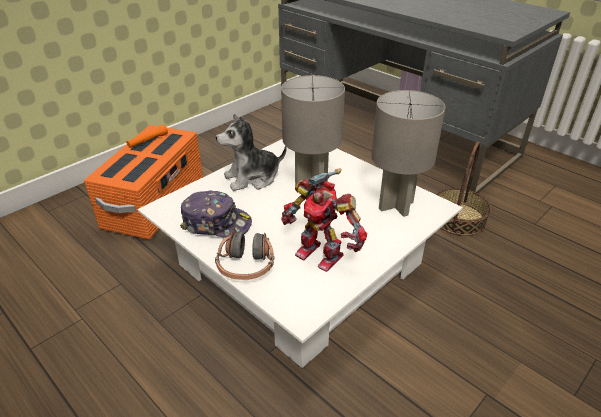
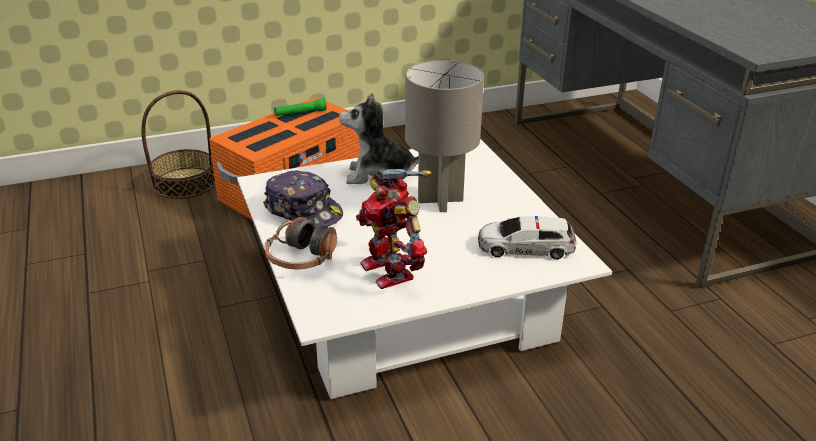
camera: 25 degrees right, 5 degrees down
(148, 141) = (300, 113): orange flashlight -> green flashlight
(396, 206) = (525, 247): grey table lamp -> toy car
(458, 218) = (658, 306): basket -> basket (184, 183)

